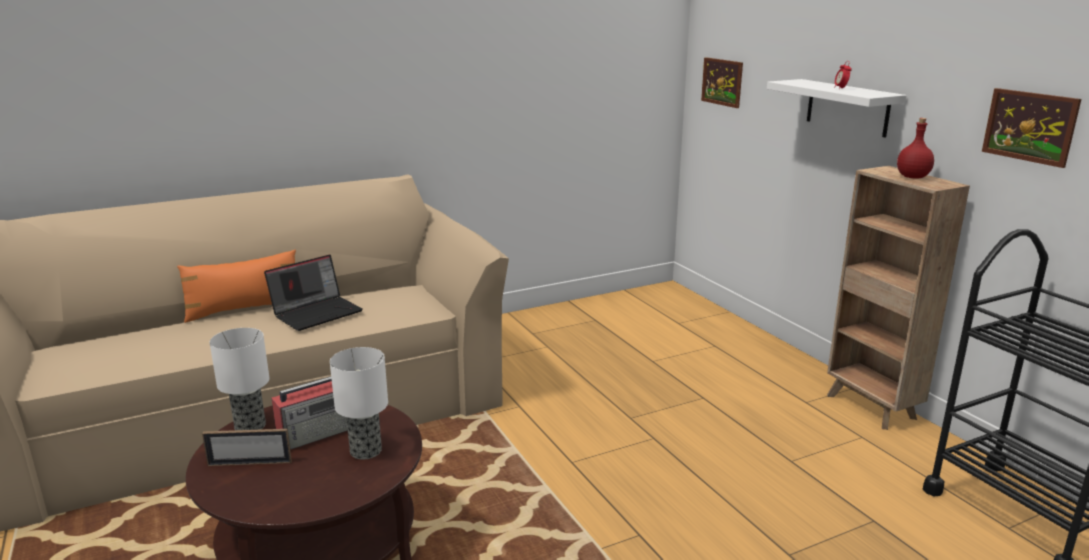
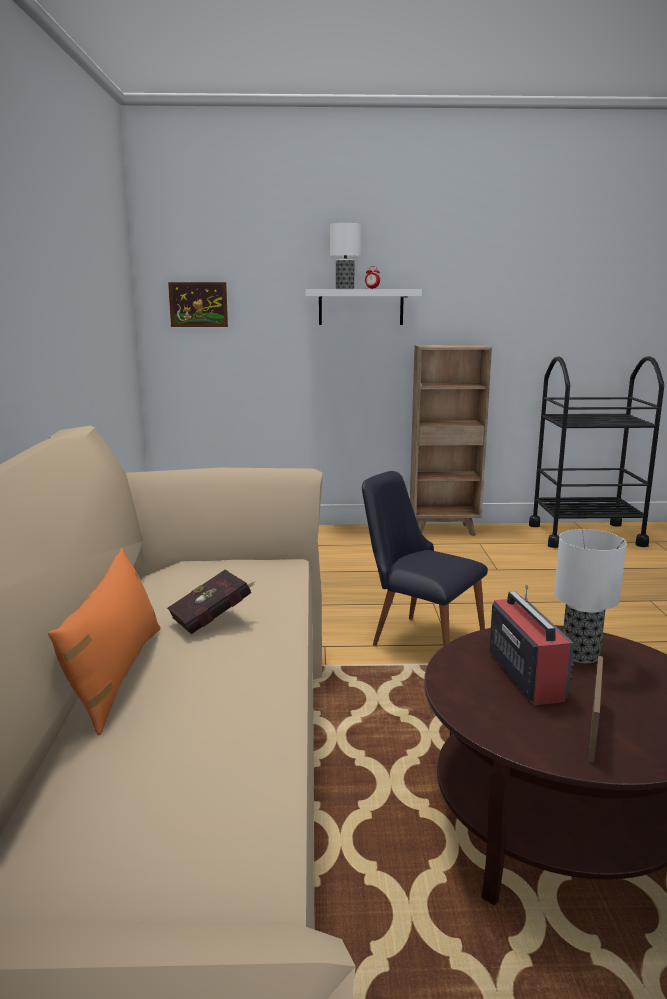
camera: 65 degrees left, 5 degrees down
(251, 426) = (489, 722): table lamp -> table lamp (345, 289)
(317, 312) = (214, 619): laptop -> red book
(570, 445) = (419, 638): none -> black chair
(912, 177) = (453, 345): red bottle -> none
(1029, 126) = (513, 298): picture -> none

